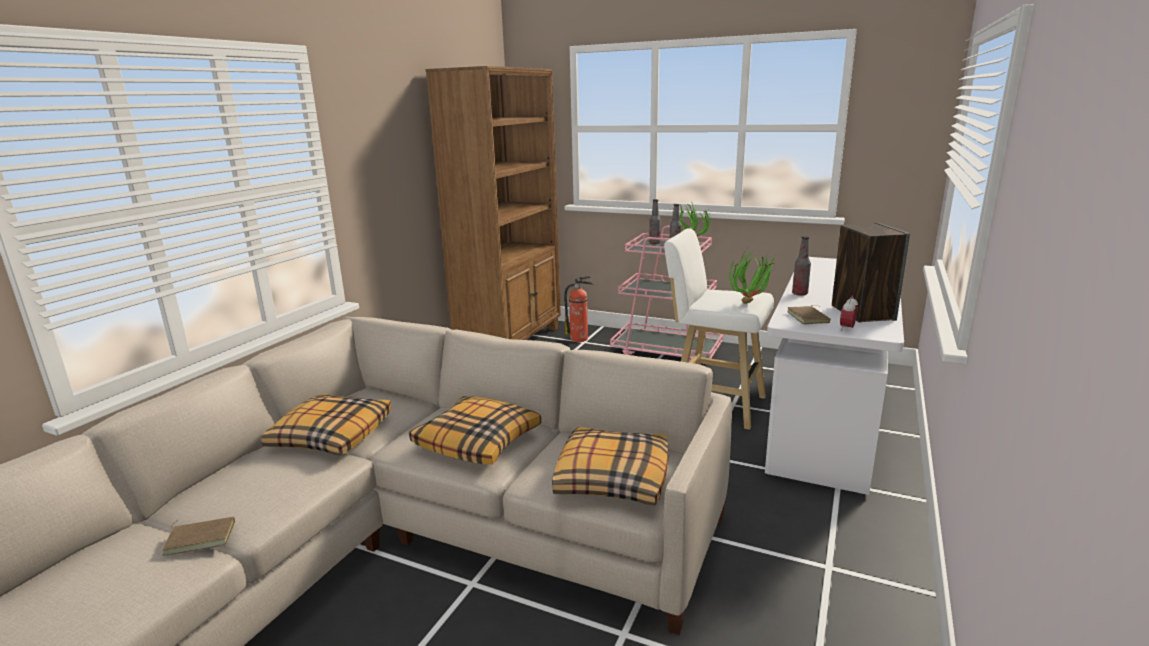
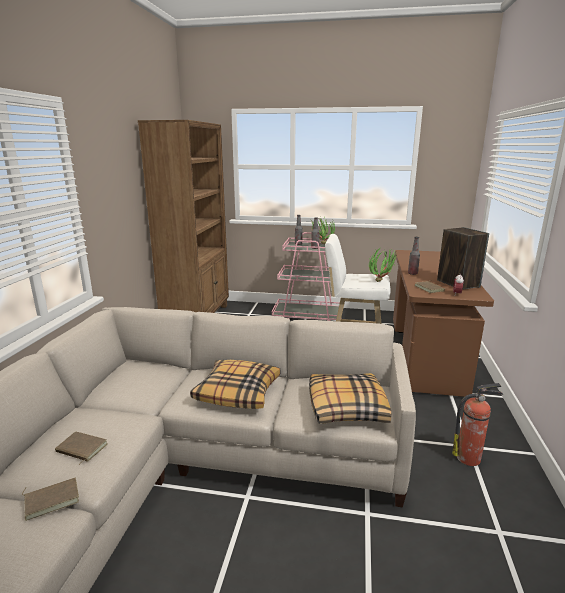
camera: 15 degrees left, 0 degrees up
(257, 486) = (80, 449): none -> brown book
(331, 435) = (119, 401): pillow -> none
(580, 339) = (245, 312): fire extinguisher -> fire extinguisher (469, 458)
(827, 420) = (425, 353): white desk -> brown desk

